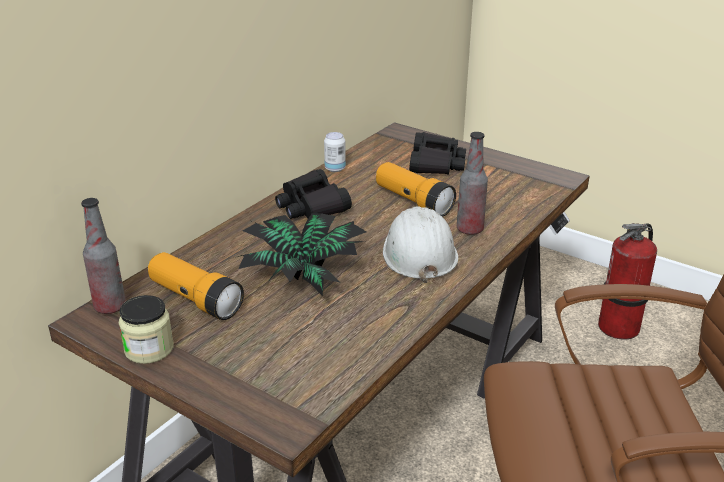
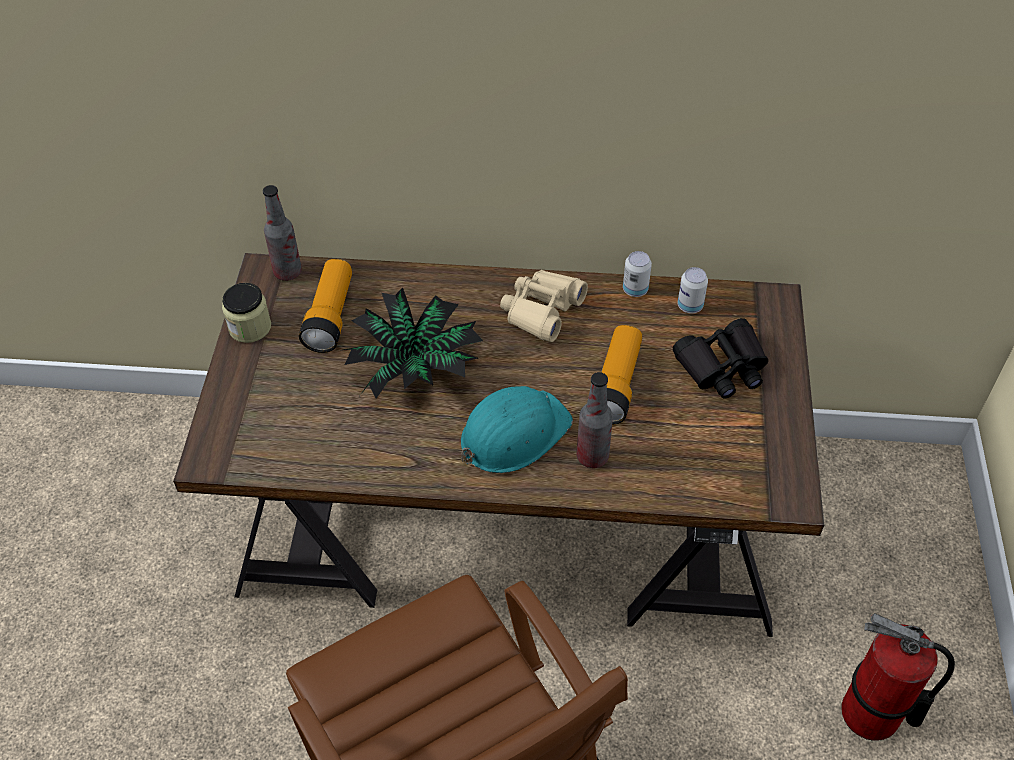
camera: 60 degrees right, 20 degrees up
(311, 206) = (542, 310): black binoculars -> beige binoculars
(372, 157) = (690, 306): none -> can
(418, 253) = (513, 433): white hard hat -> turquoise hard hat

